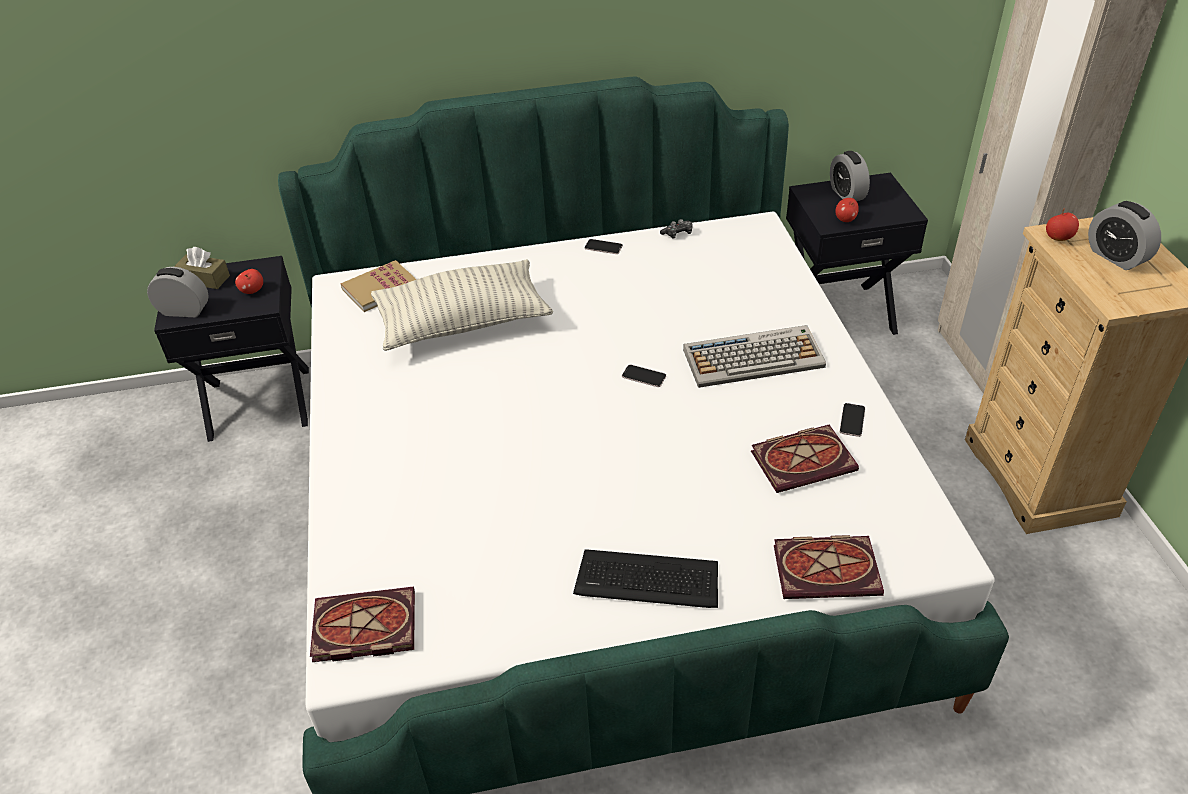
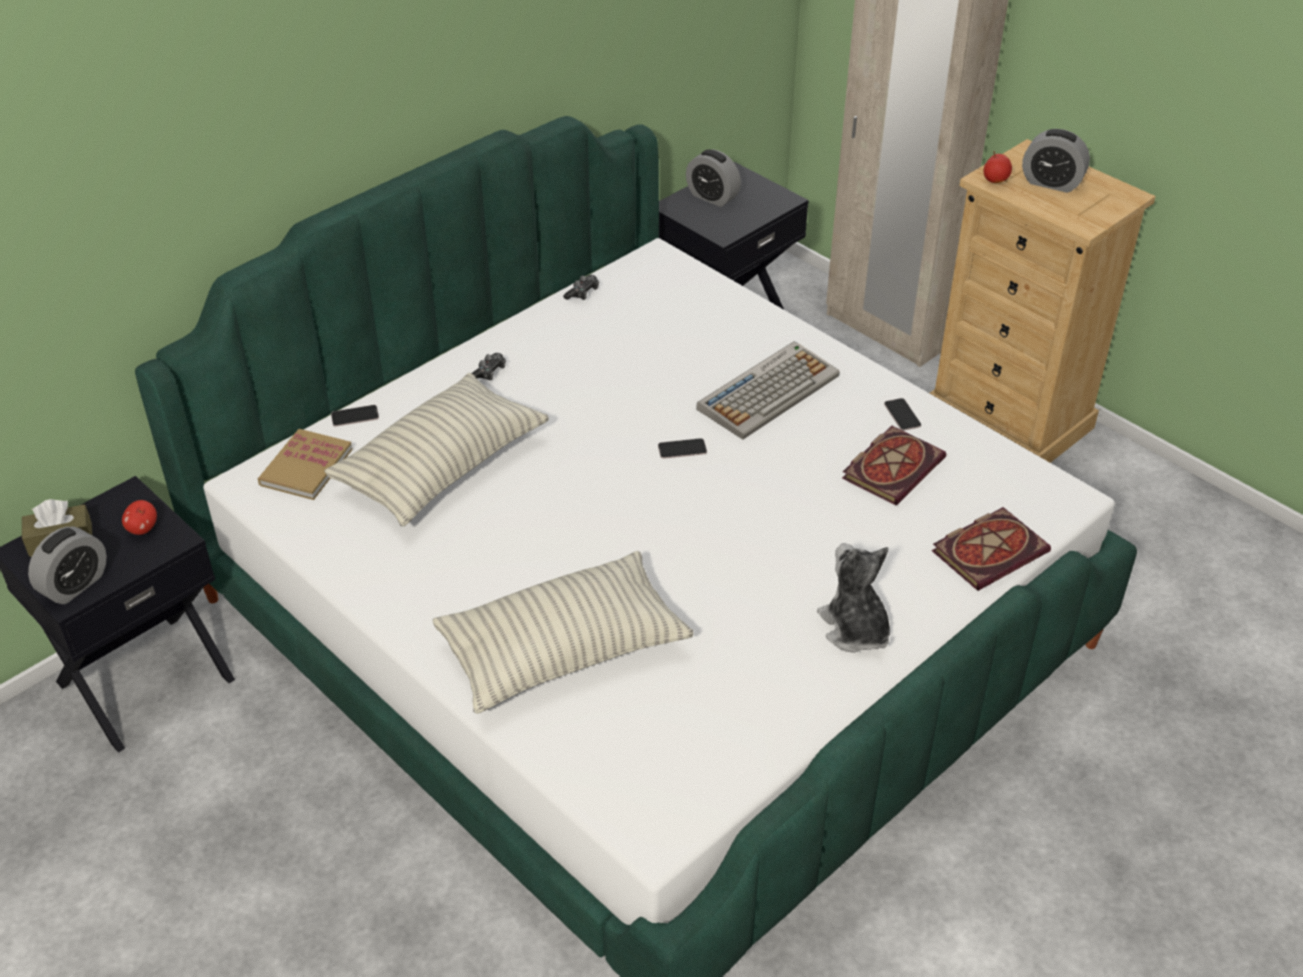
camera: 35 degrees left, 0 degrees up
(184, 310) = (75, 585): alarm clock -> alarm clock turned 150 degrees clockwise
(362, 629) = (638, 797): book -> none
(417, 490) = (563, 651): none -> pillow
(557, 268) = (489, 372): none -> game controller
(603, 247) = (517, 334): phone -> phone (355, 416)
(647, 580) = (854, 629): keyboard -> plush toy
(845, 219) = (733, 224): apple -> none

